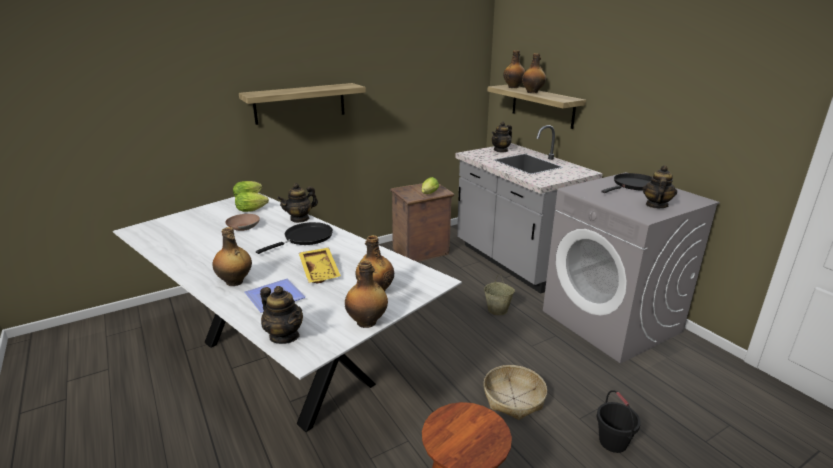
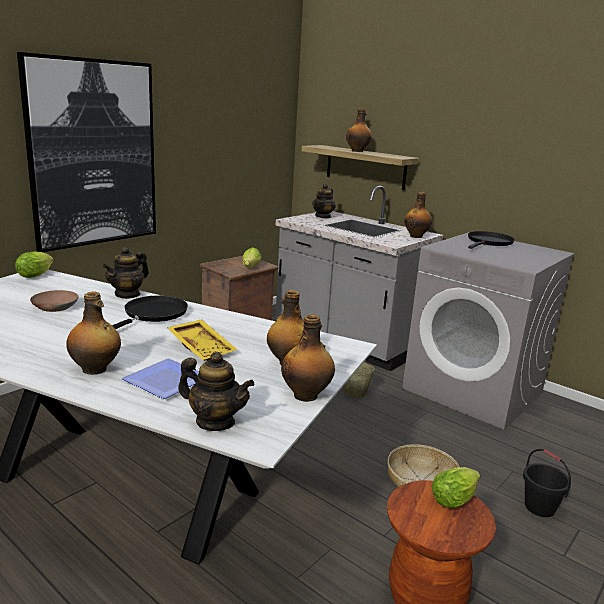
camera: 20 degrees left, 5 degrees down
(253, 210) = (54, 288): lettuce -> lettuce (455, 499)
(300, 103) = (93, 154): shelf -> picture
(513, 87) = (331, 147): bottle -> bottle (416, 236)
(656, 205) = (525, 258): teapot -> none

